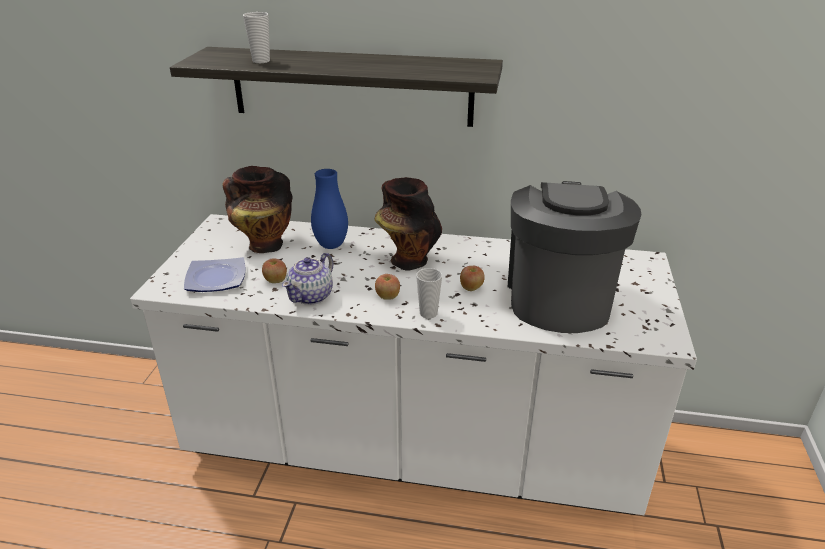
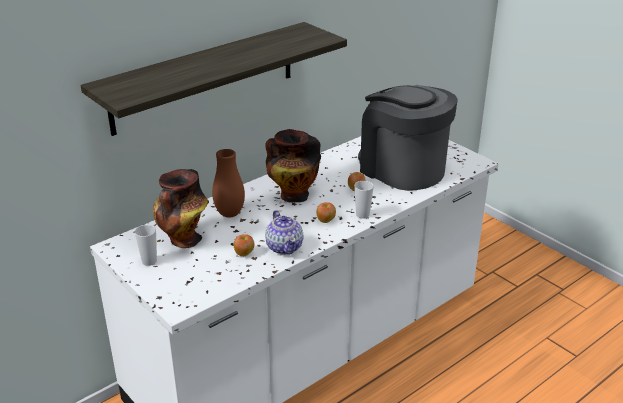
camera: 50 degrees left, 0 degrees up
(217, 278) = (202, 276): plate -> none
(261, 61) = (168, 79): cup -> cup (149, 261)
(331, 245) = (229, 214): blue vase -> brown vase

